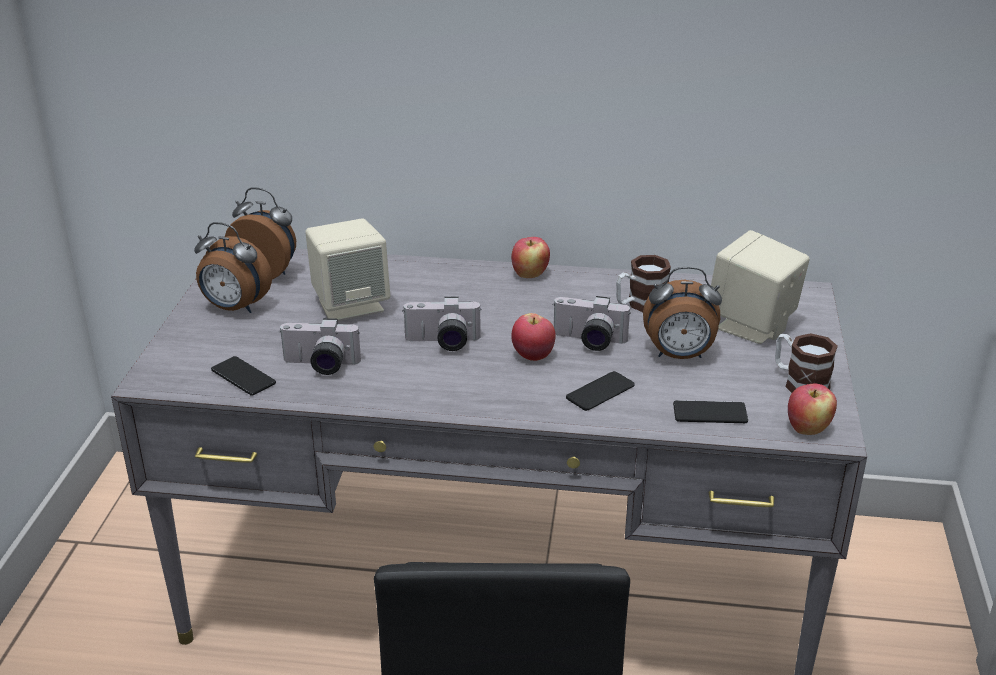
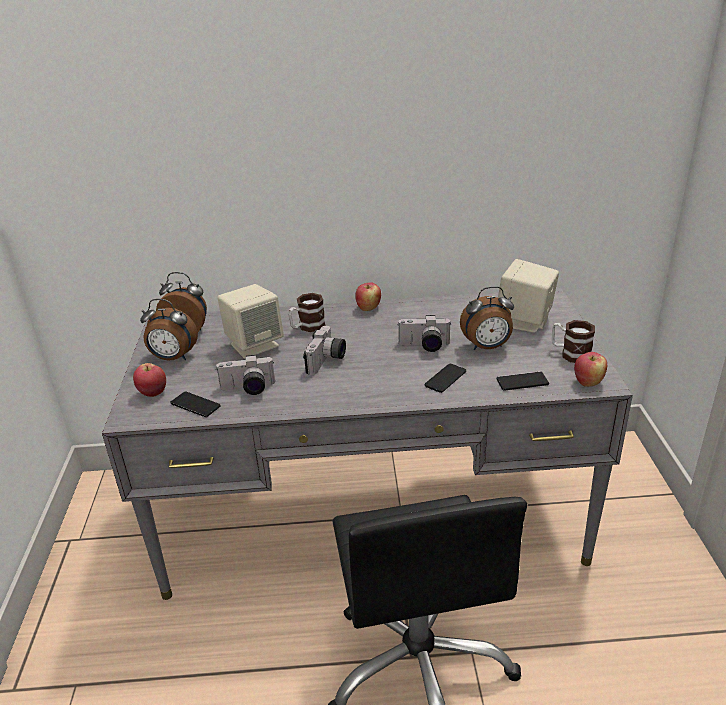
camera: 10 degrees left, 0 degrees up
(442, 343) = (327, 361): camera -> camera turned 60 degrees counterclockwise
(533, 355) = (391, 361): apple -> apple (153, 393)
(640, 304) = (448, 318): mug -> mug (307, 327)

